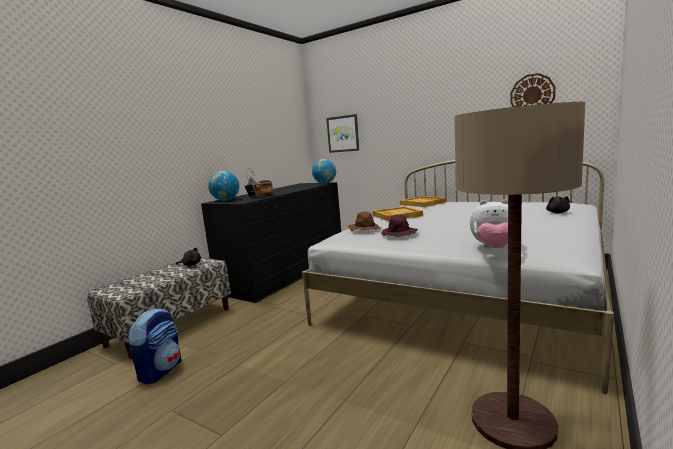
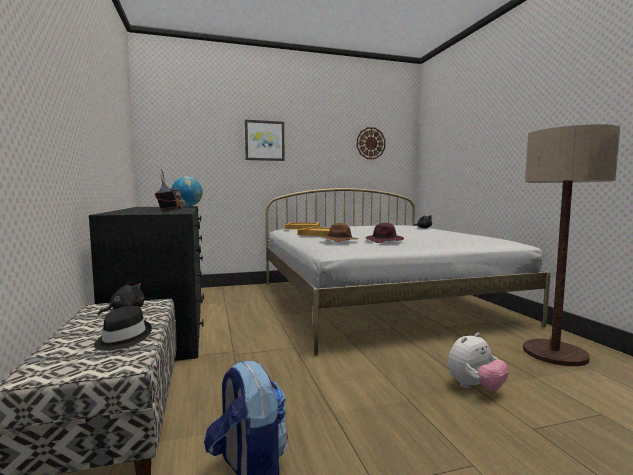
camera: 50 degrees left, 5 degrees down
(152, 281) = (122, 339): none -> black hat
(226, 200) = (127, 213): globe -> none
(343, 134) = (187, 152): picture -> picture (264, 140)
(494, 248) = (476, 241): plush toy -> plush toy (475, 387)

